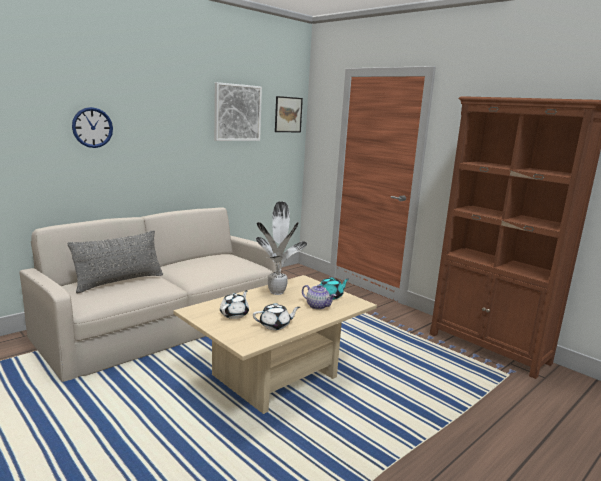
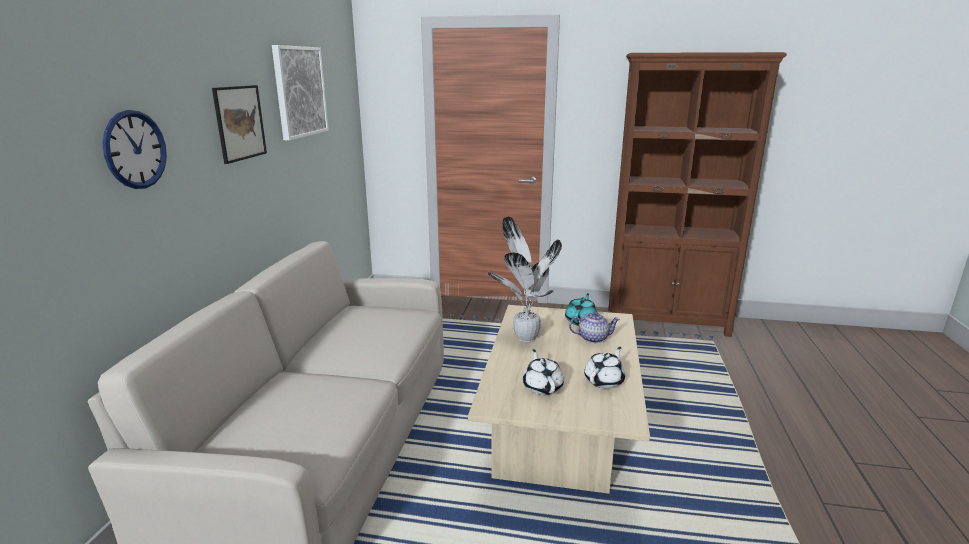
camera: 35 degrees left, 5 degrees up
(119, 282) = (288, 407): grey pillow -> none
(288, 114) = (344, 87): picture -> picture (239, 123)

